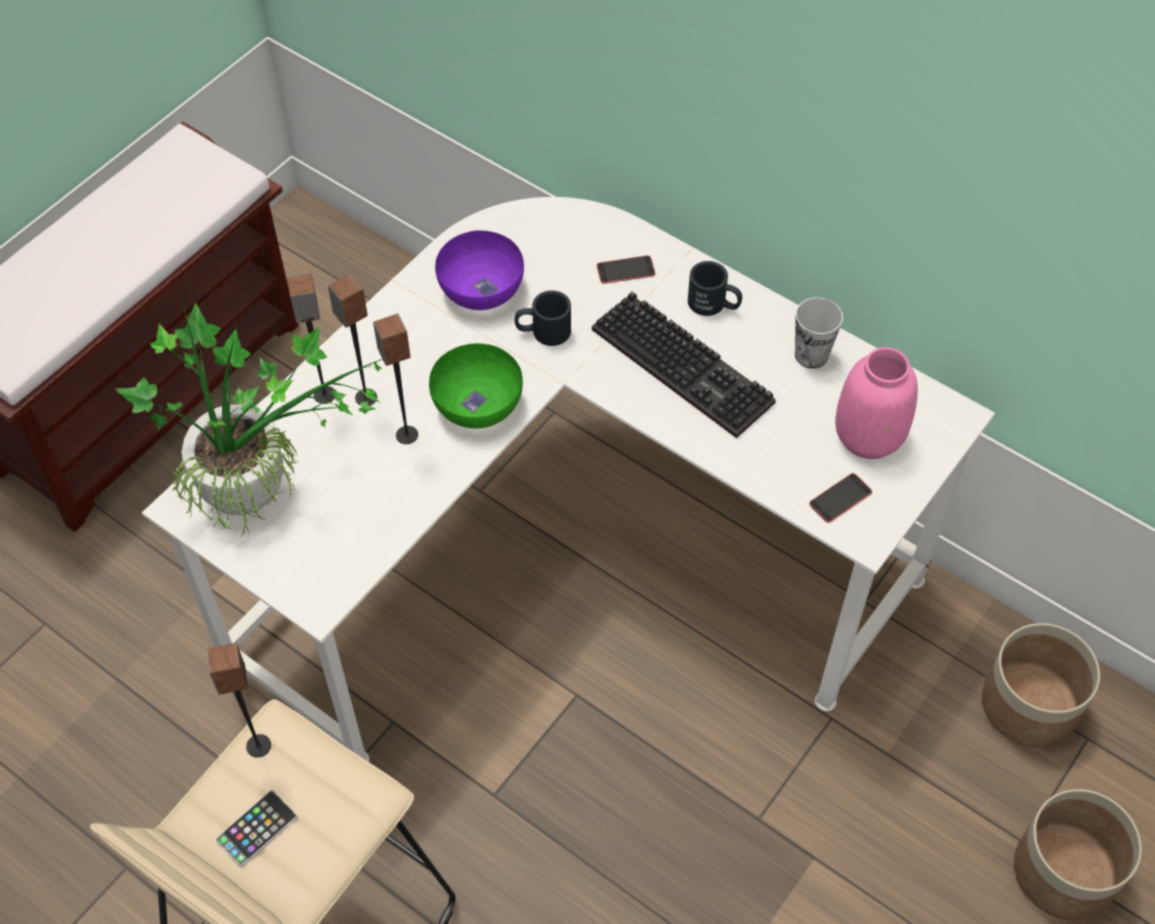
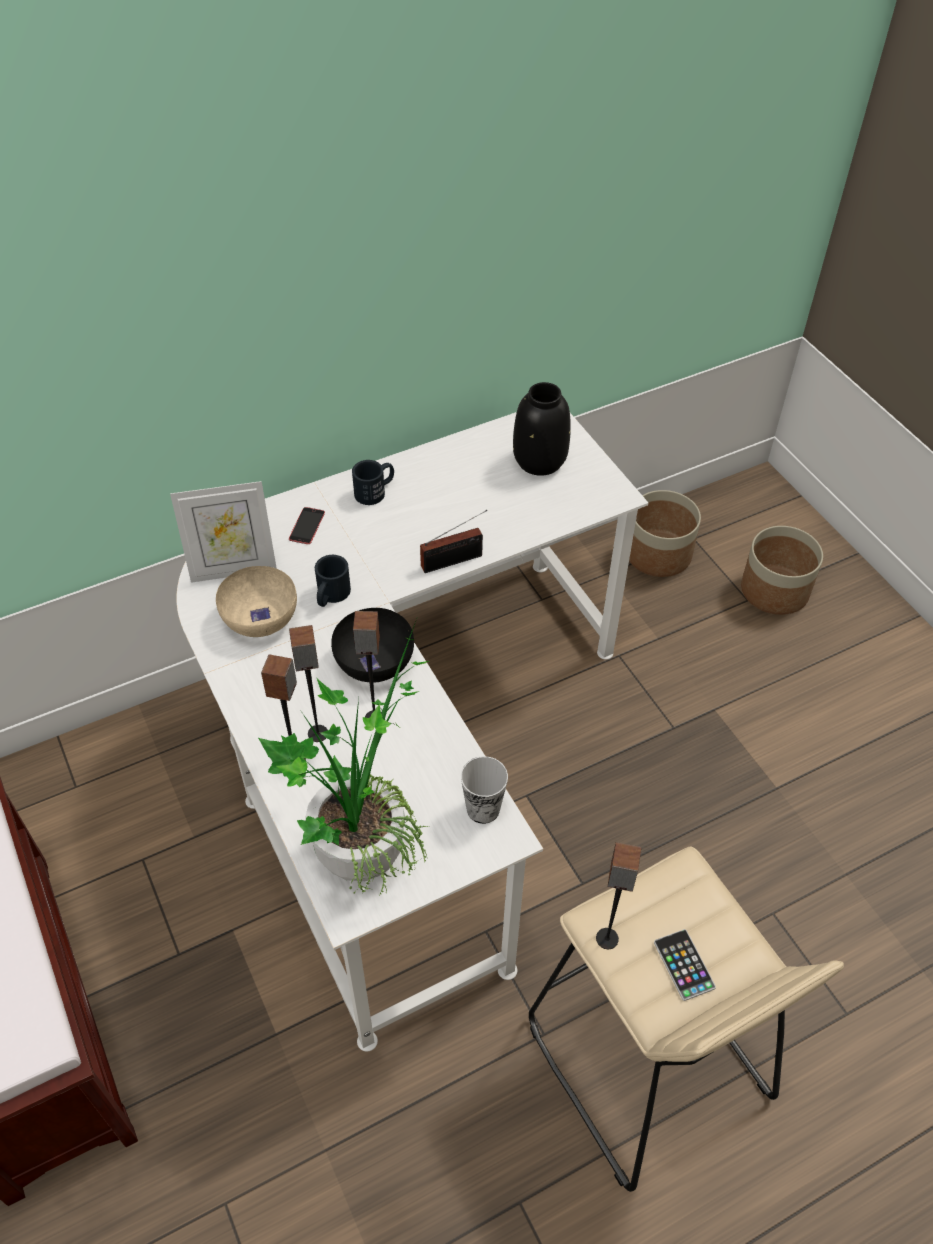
camera: 65 degrees left, 5 degrees down
(477, 405) = (375, 662): green bowl -> black bowl
(480, 289) = (259, 618): purple bowl -> beige bowl
(530, 240) = (233, 569): none -> picture frame
(657, 417) = (455, 560): none -> radio
(687, 366) = (420, 527): keyboard -> none
(811, 355) = (455, 460): cup -> cup (483, 809)
(840, 498) = (581, 495): phone -> none
(868, 436) = (540, 461): pink vase -> black vase

